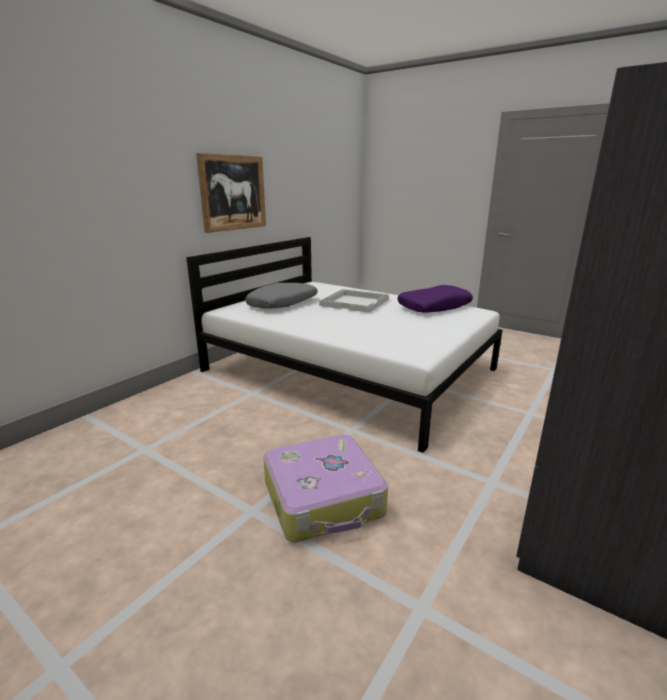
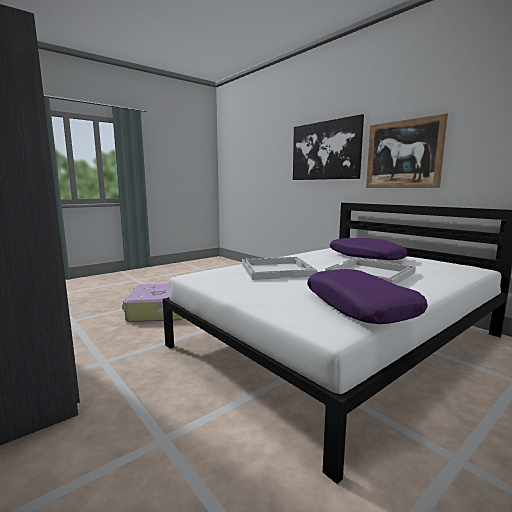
camera: 105 degrees right, 10 degrees down
(134, 180) = (325, 150): none -> picture
(283, 304) = (365, 257): grey pillow -> purple pillow
(363, 327) = (277, 269): none -> white tray

